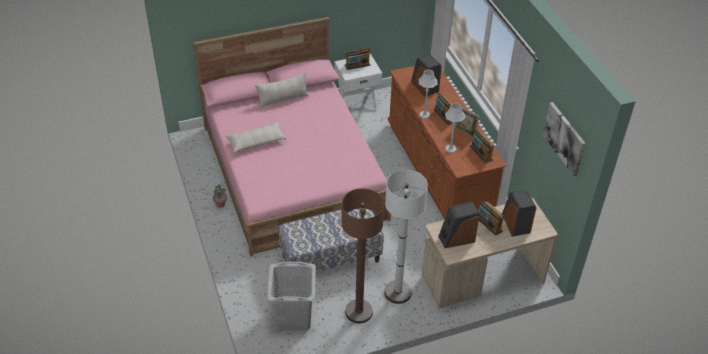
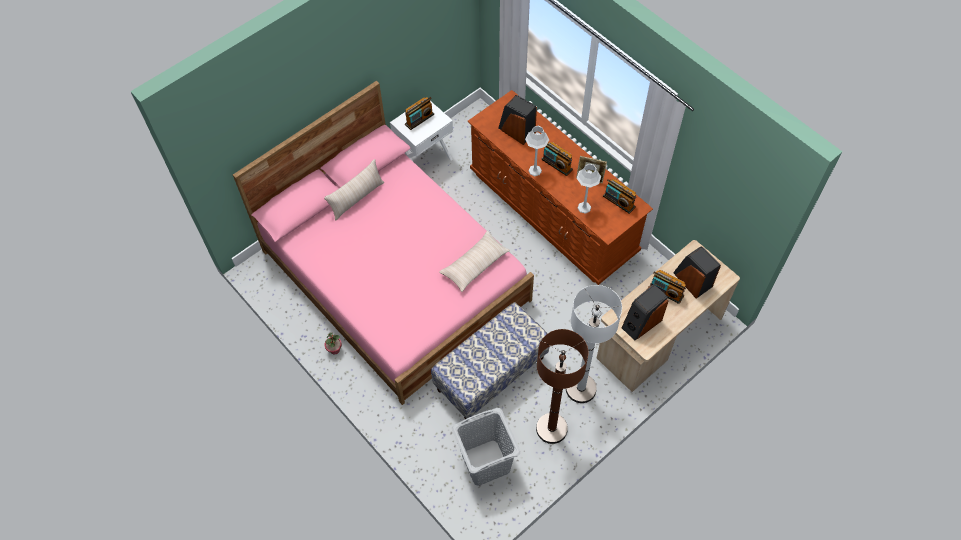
camera: 20 degrees left, 15 degrees up
(256, 141) = (356, 269): beige pillow -> beige pillow (475, 265)
(564, 138) = (738, 185): picture -> none

